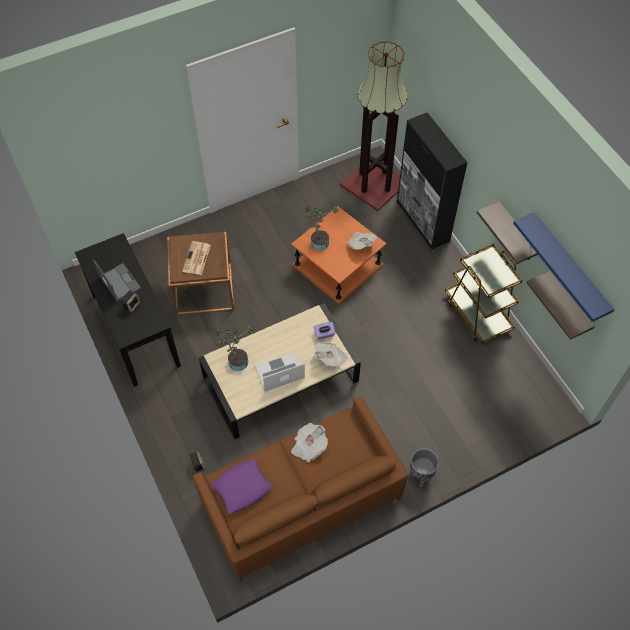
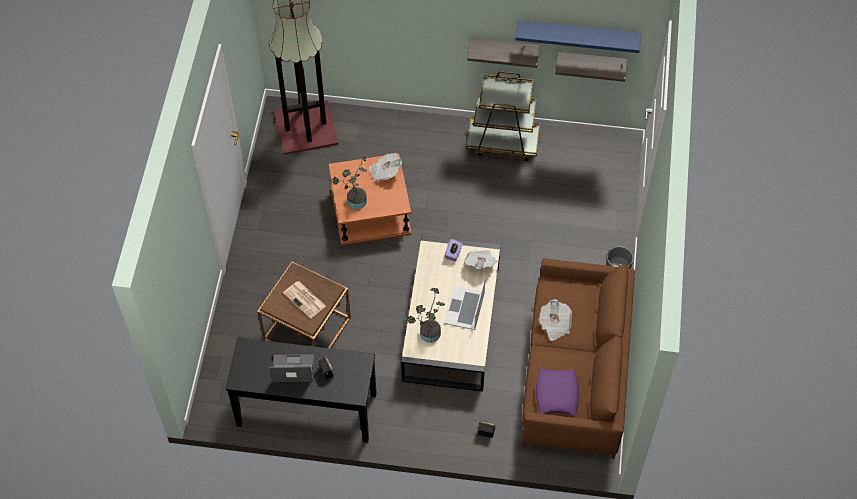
camera: 55 degrees left, 0 degrees up
(423, 221) = (378, 119): black cabinet -> none

